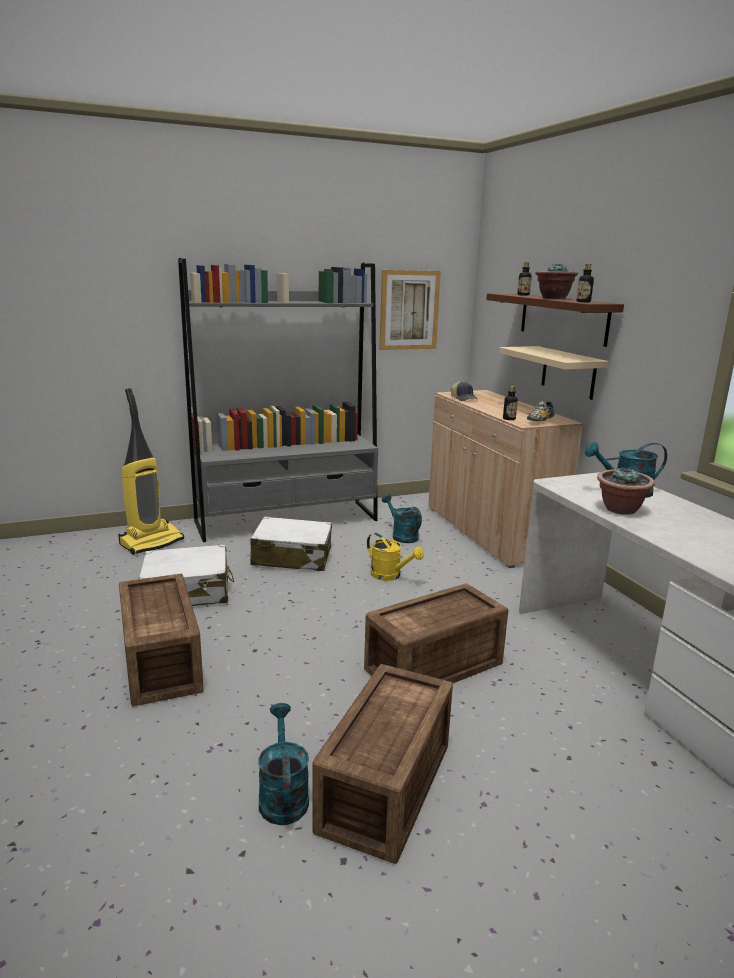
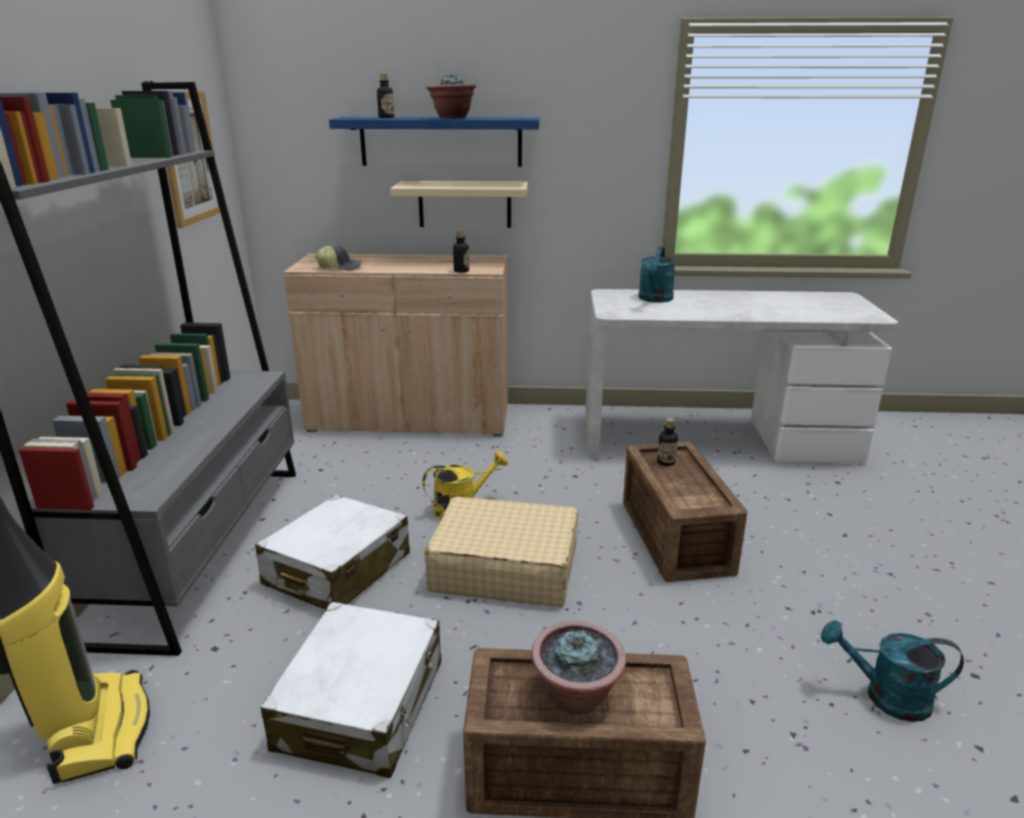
camera: 65 degrees left, 5 degrees up
(332, 604) = (504, 568): none -> beige suitcase
(382, 787) = (871, 624): crate -> none
(401, 535) = (361, 471): turquoise watering can -> none
(540, 421) = (484, 264): shoe -> none
(563, 318) = (441, 141): brown shelf -> blue shelf
(583, 302) = (513, 118): bottle -> bottle (666, 462)
(621, 509) = (700, 311): potted plant -> potted plant (576, 696)

